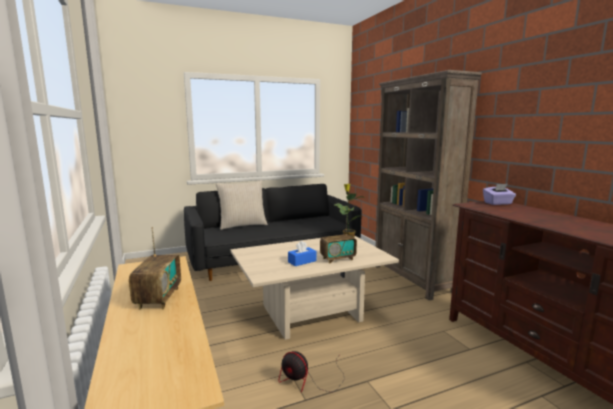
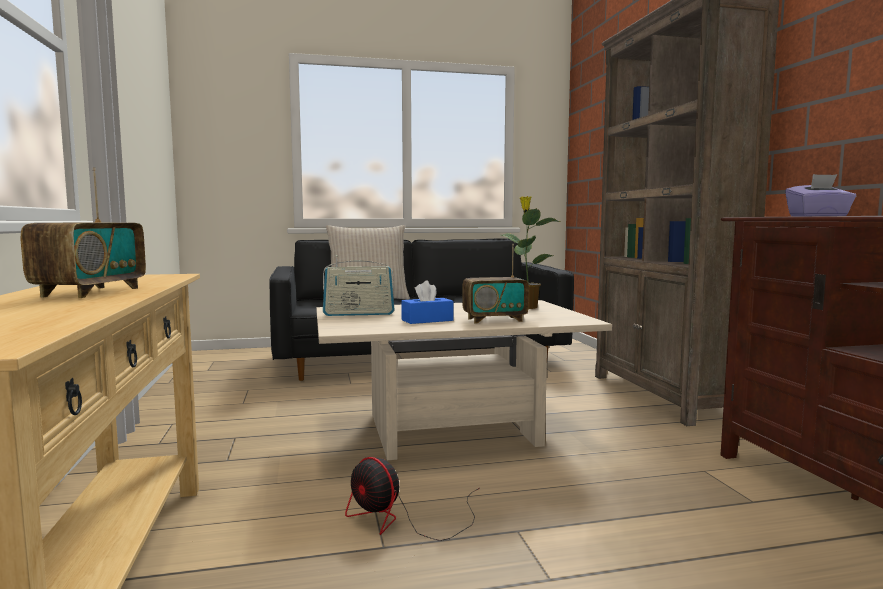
camera: 10 degrees right, 5 degrees down
(260, 256) = (359, 314): none -> radio

